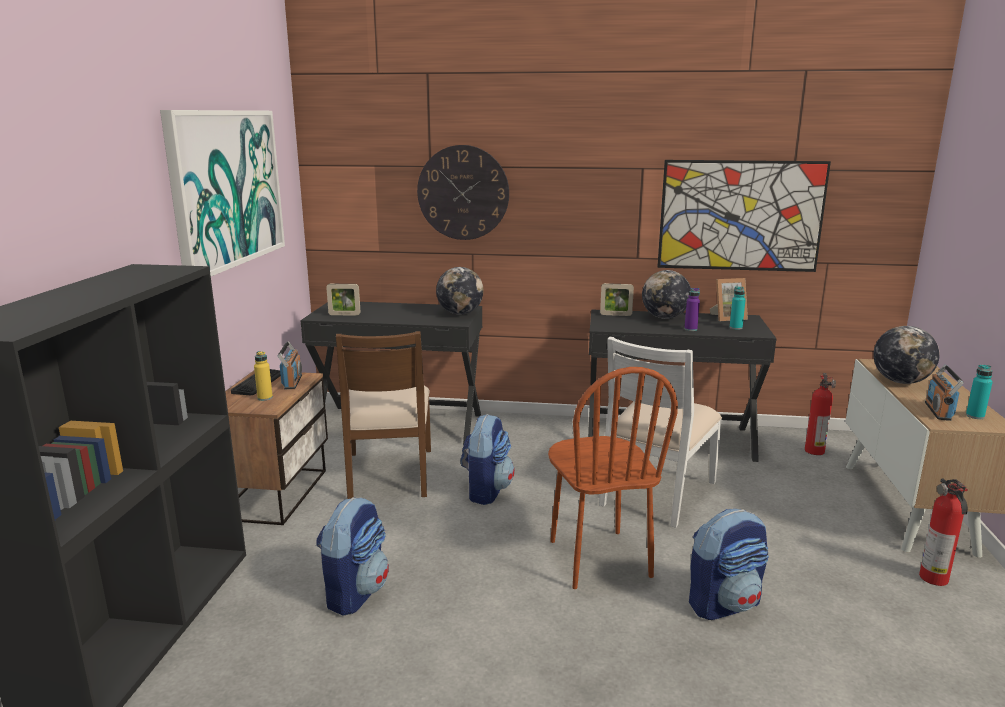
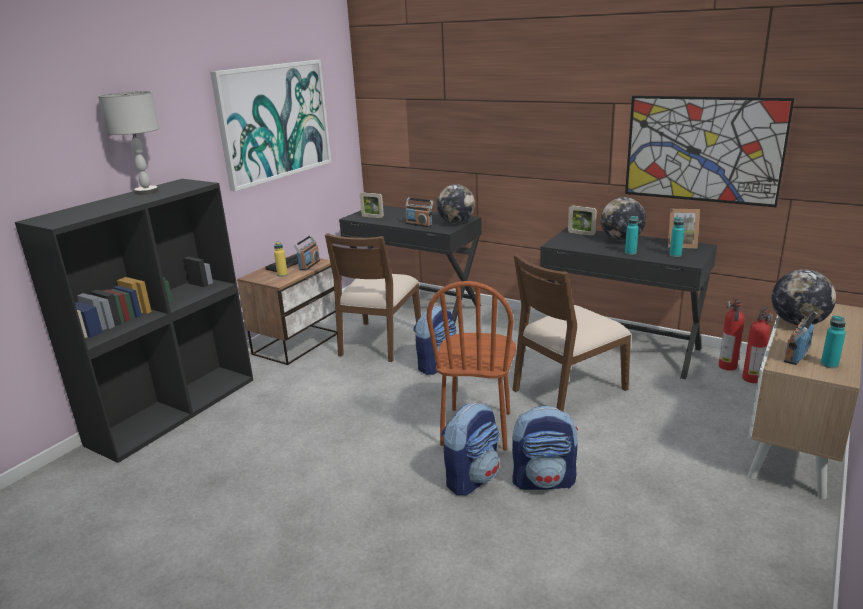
camera: 25 degrees right, 5 degrees up
(104, 282) = (147, 192): none -> grey table lamp
(355, 592) = (298, 416): backpack -> backpack (471, 478)
(417, 318) = (419, 224): none -> radio
(463, 193) = (468, 122): wall clock -> none
(655, 492) = (567, 389): white chair -> brown chair
(690, 329) = (630, 253): purple bottle -> turquoise bottle
(935, 579) = (753, 505): fire extinguisher -> fire extinguisher (727, 367)

